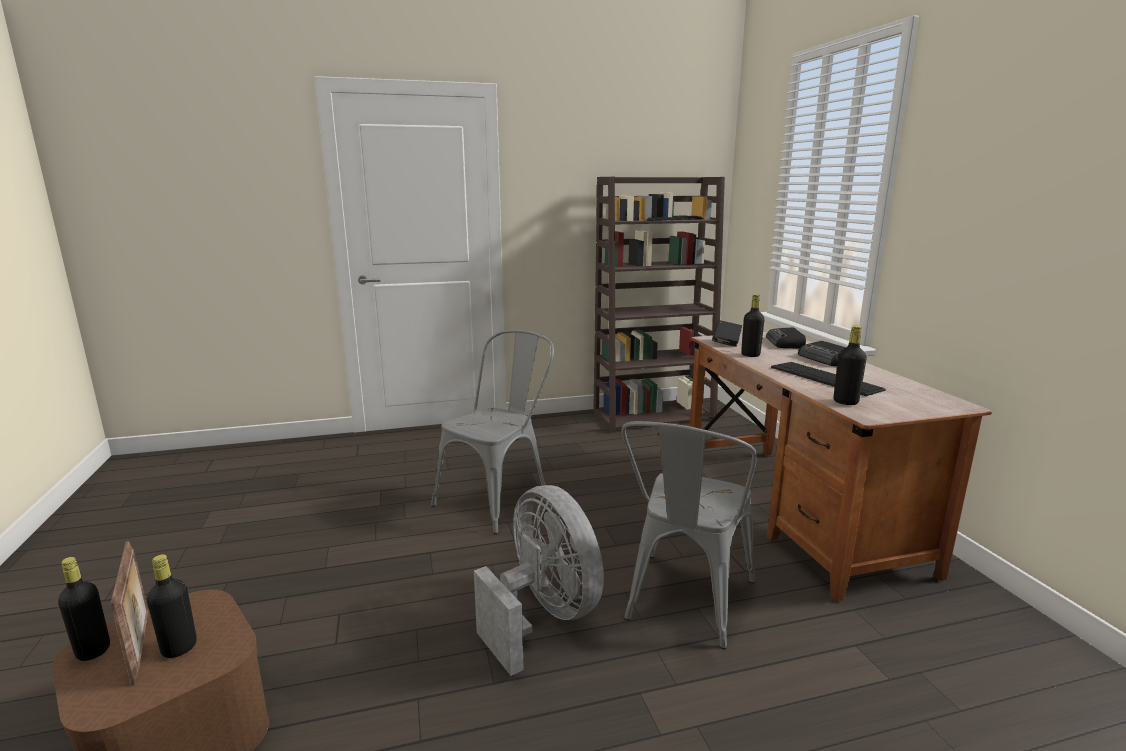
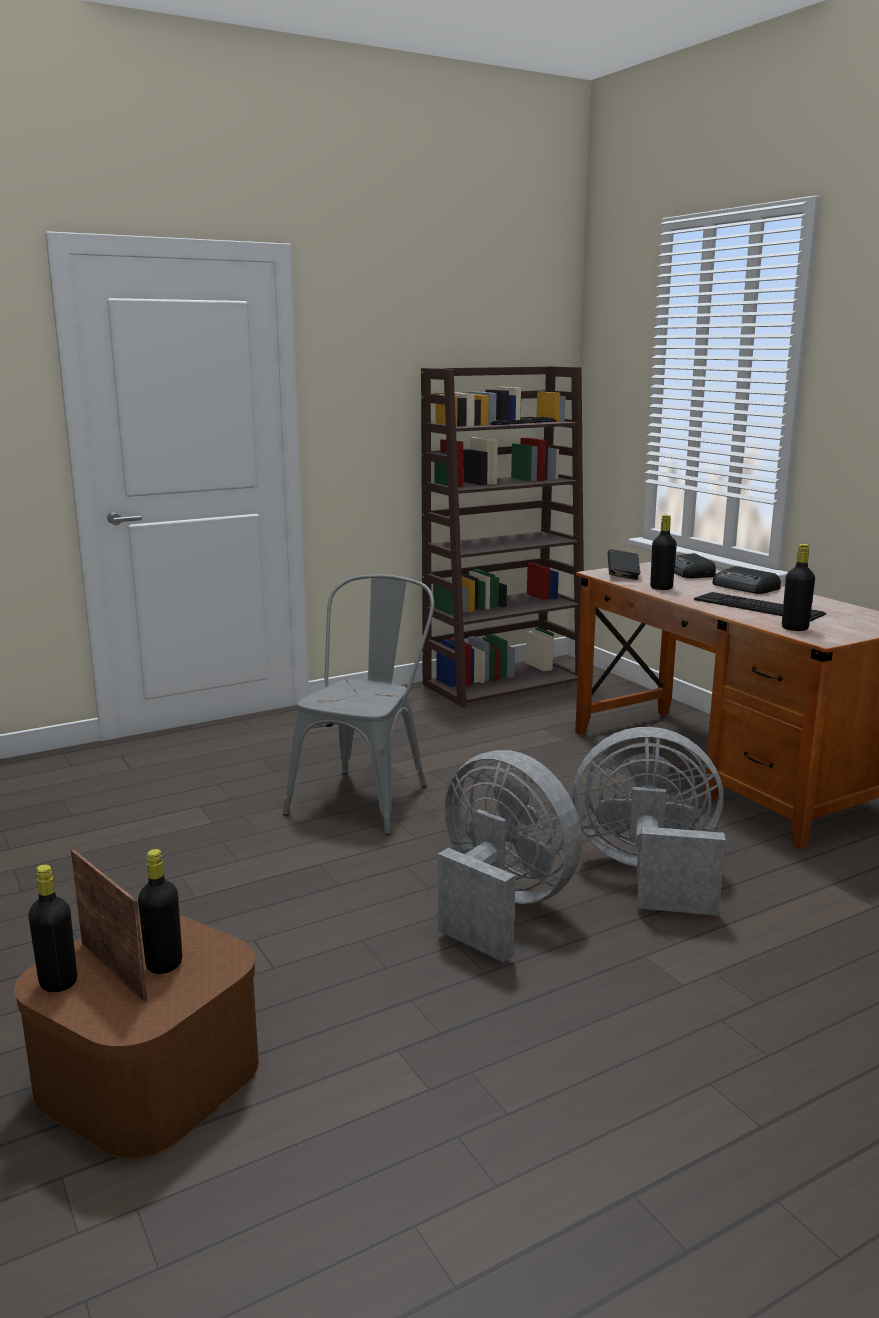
camera: 15 degrees left, 0 degrees up
(684, 605) = (648, 874): grey chair -> grey fan

